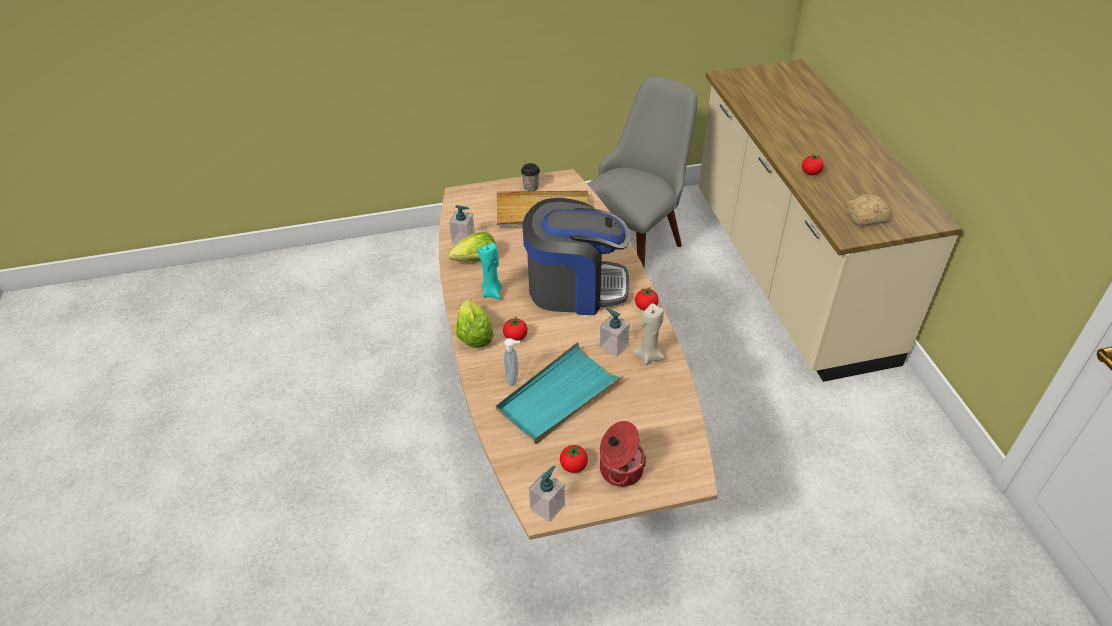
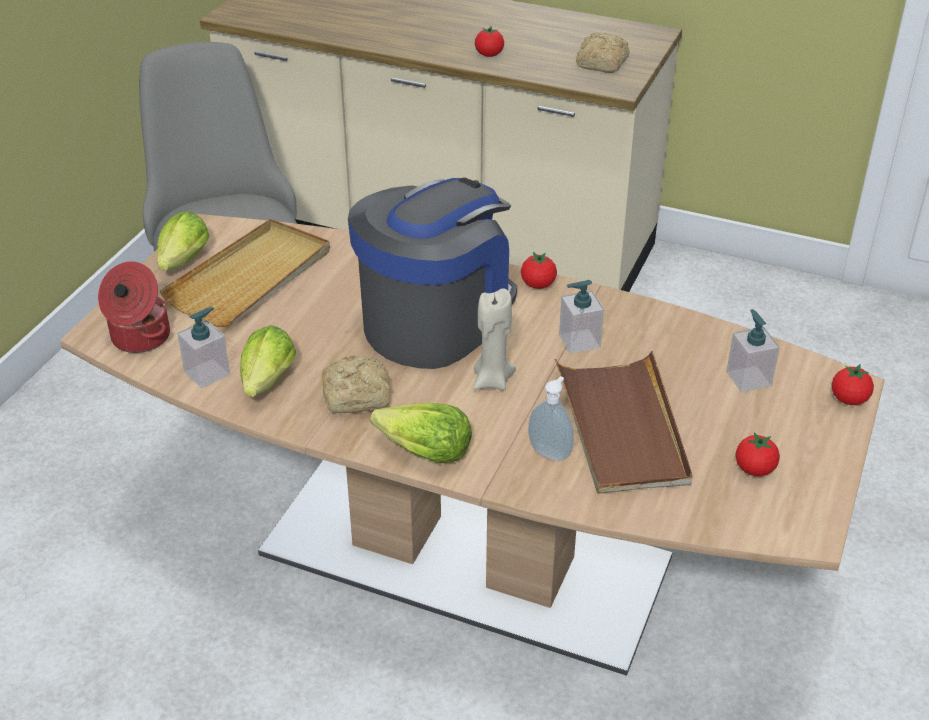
camera: 55 degrees left, 5 degrees down
(492, 292) = (358, 396): turquoise candle -> bread
(515, 337) = (473, 415): tomato -> tomato (849, 399)
(531, 187) = (182, 264): cup -> lettuce
(547, 507) = (805, 523): soap dispenser -> soap dispenser (748, 378)
(558, 396) = (622, 427): turquoise tray -> brown tray
(619, 469) = (791, 434): cooking pot -> cooking pot (139, 337)
(648, 356) = (624, 323): beige candle -> beige candle (492, 381)

